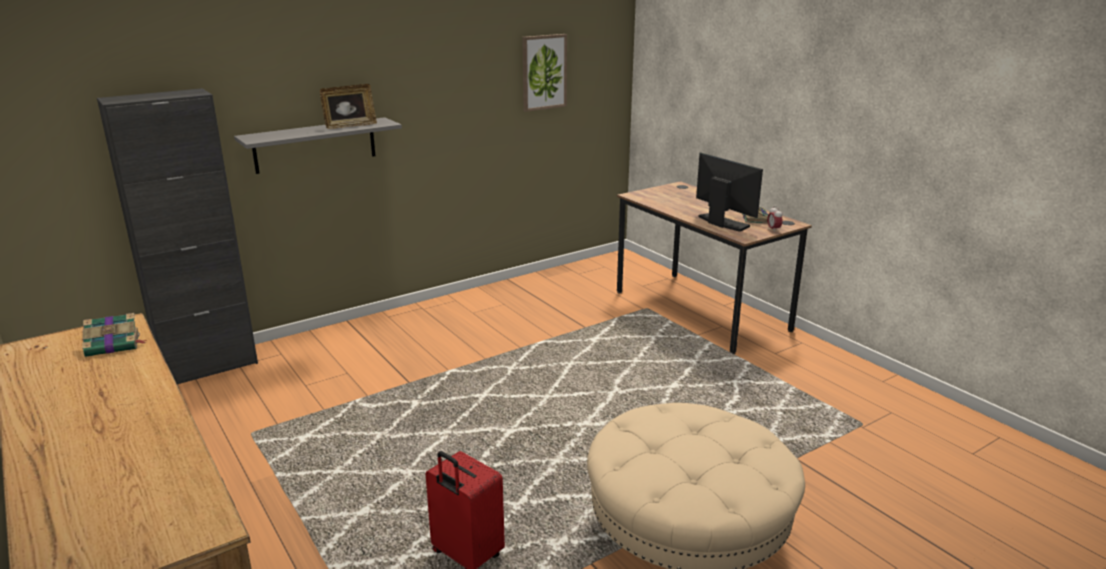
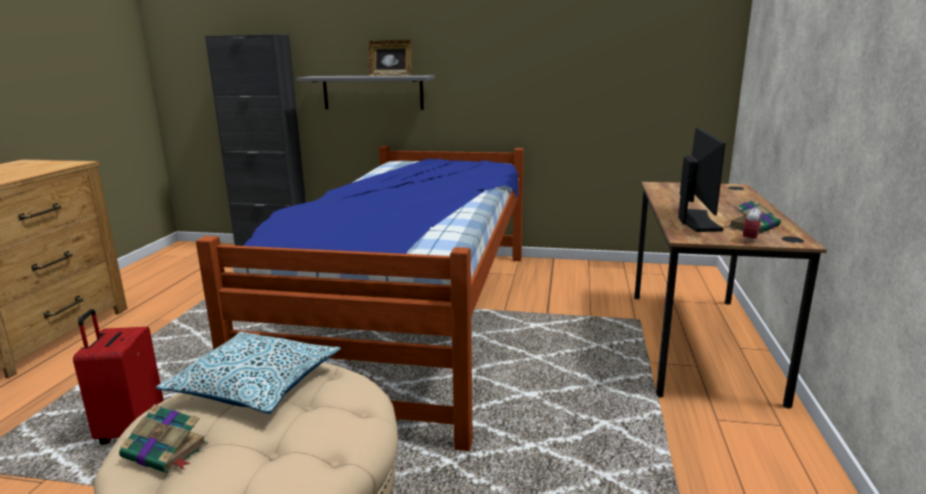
camera: 45 degrees right, 5 degrees down
(114, 345) = (39, 169): book -> book (166, 451)
(499, 372) = (412, 319): none -> bed
(544, 72) = (613, 46): picture -> none
(647, 437) = (256, 385): none -> pillow

